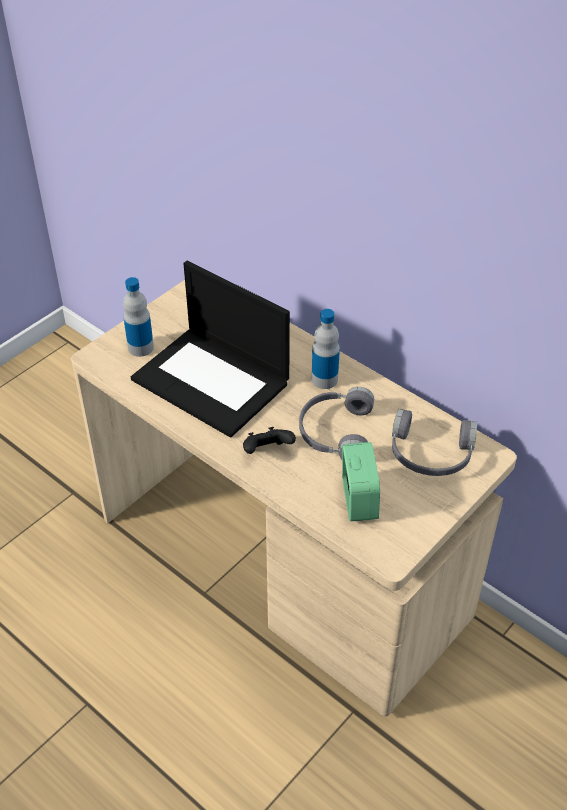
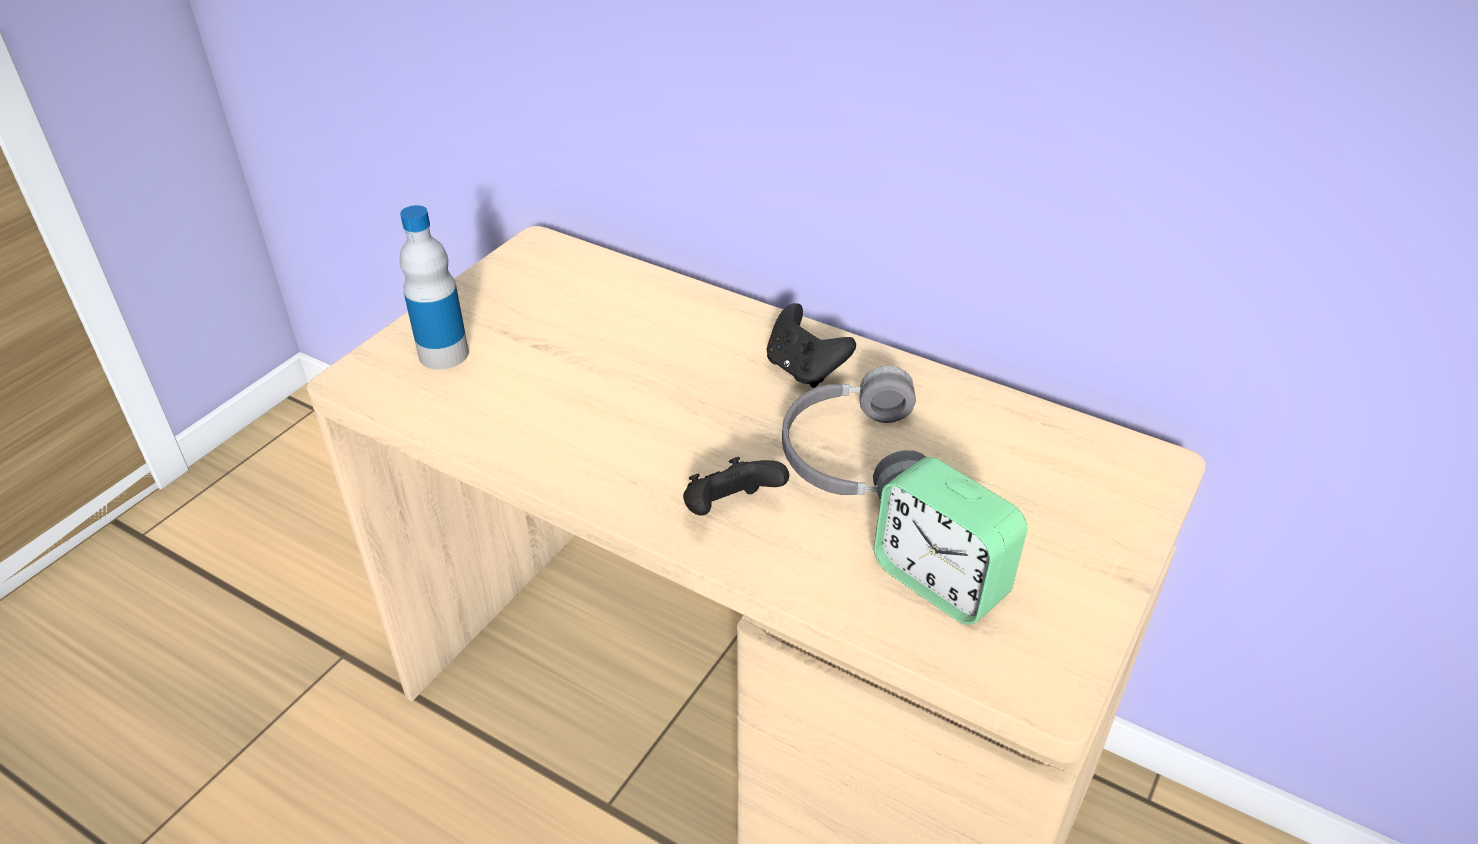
camera: 10 degrees left, 5 degrees down
(213, 381) = (594, 396): laptop -> none
(324, 379) = (804, 370): bottle -> black game controller
(358, 500) = (940, 580): alarm clock -> alarm clock turned 150 degrees clockwise
(430, 455) = (1047, 477): grey headphones -> none

